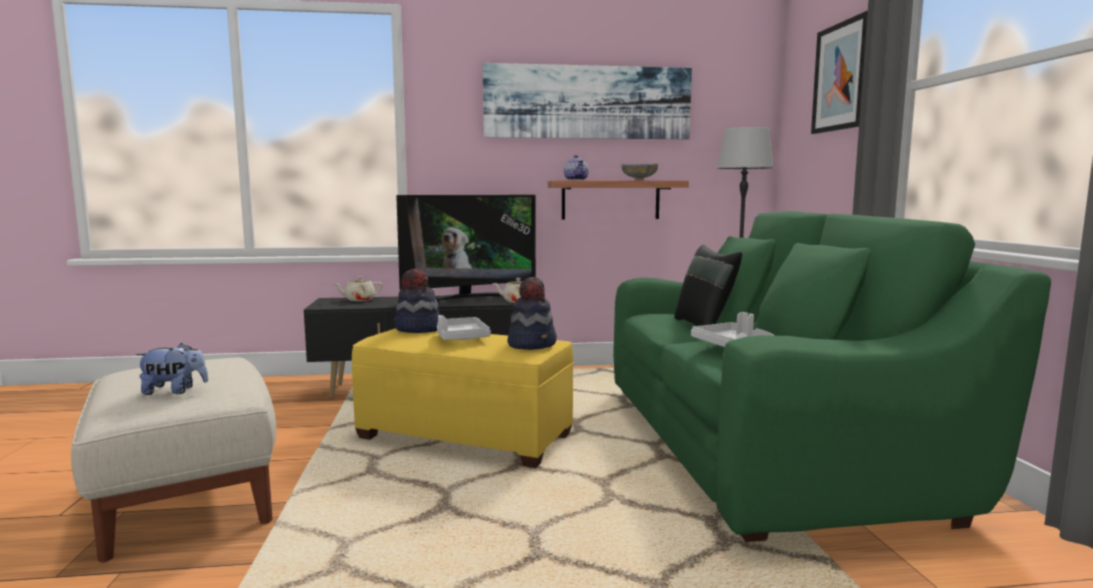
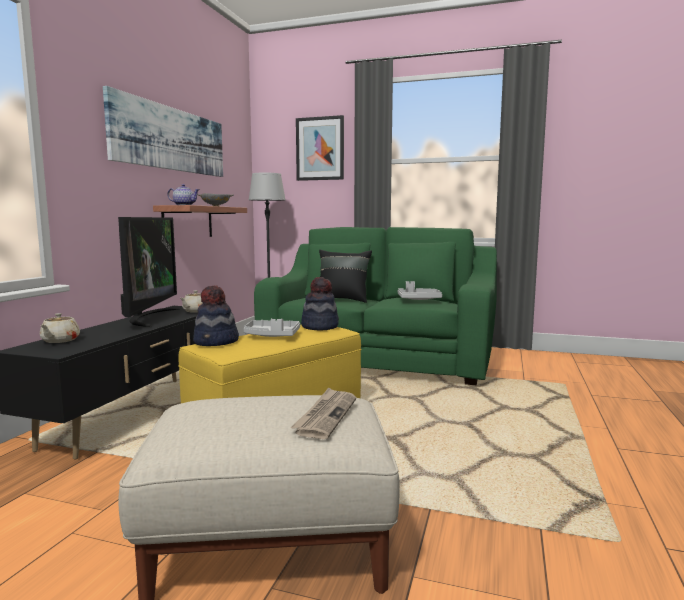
camera: 65 degrees left, 0 degrees up
(174, 391) = (326, 415): plush toy -> newspaper

